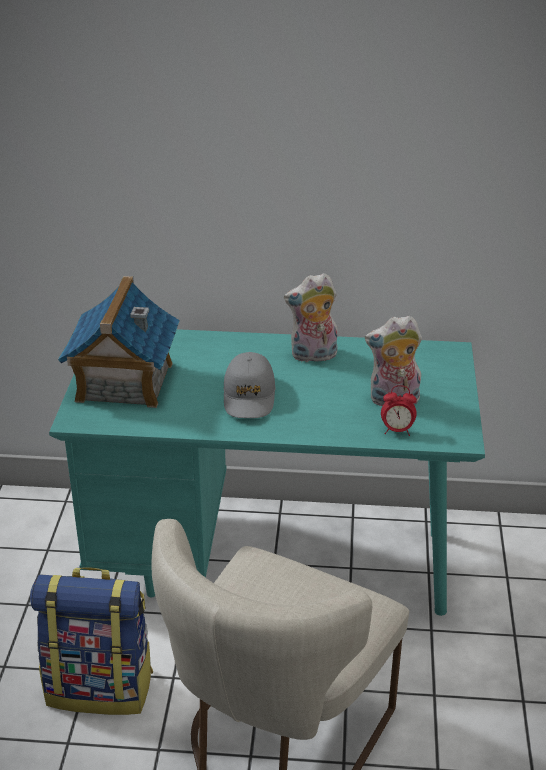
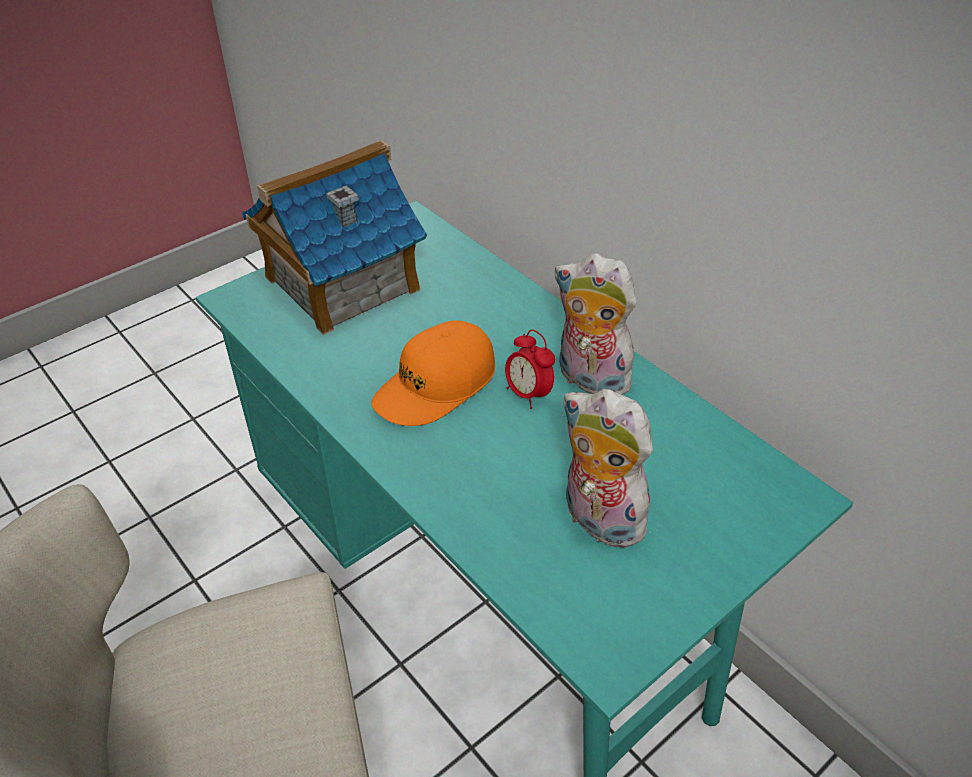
camera: 45 degrees right, 10 degrees up
(101, 687) = (183, 606): backpack -> none
(249, 396) = (435, 386): grey cap -> orange cap
(397, 431) = (537, 571): alarm clock -> alarm clock (528, 394)

